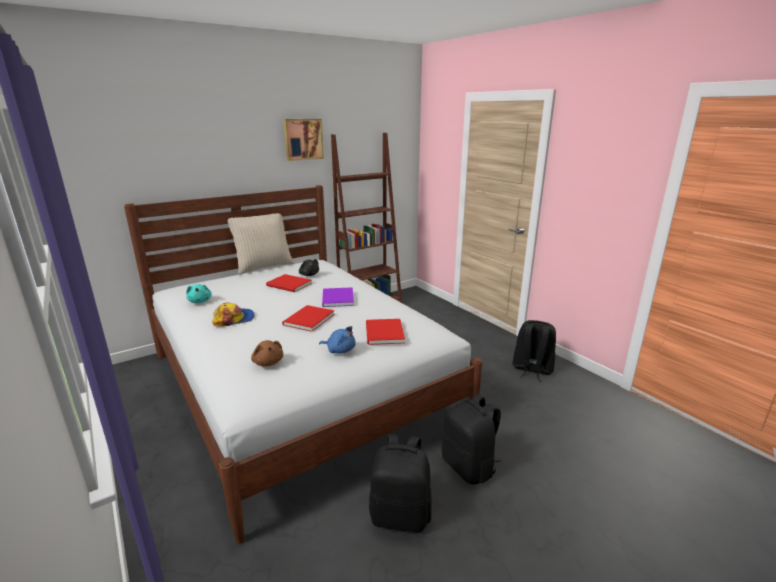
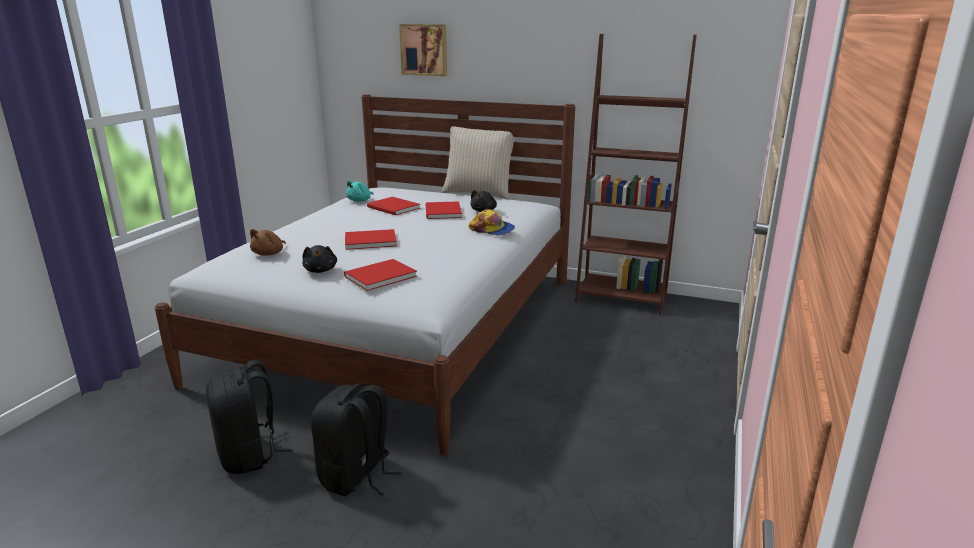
camera: 55 degrees right, 0 degrees up
(234, 319) = (337, 219): cap -> cap (492, 229)
(248, 295) = (393, 208): none -> red book
(303, 139) = (563, 39): picture -> picture (424, 50)
(337, 299) = (436, 237): purple book -> none
(340, 350) = (320, 270): blue plush toy -> black plush toy
(531, 369) = (645, 469): black backpack -> none

